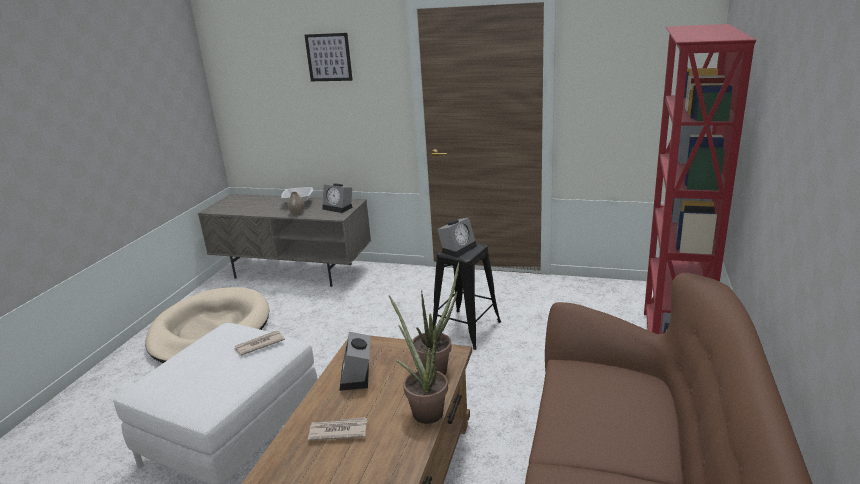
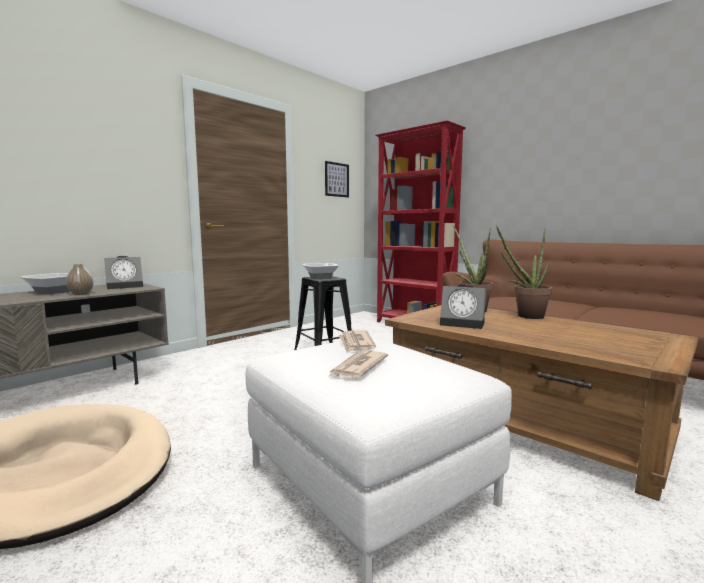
camera: 65 degrees left, 15 degrees down
(329, 57) = (87, 111): picture -> picture (336, 179)
(337, 431) = (545, 334): newspaper -> newspaper (357, 367)
(458, 248) = (320, 278): alarm clock -> bowl

